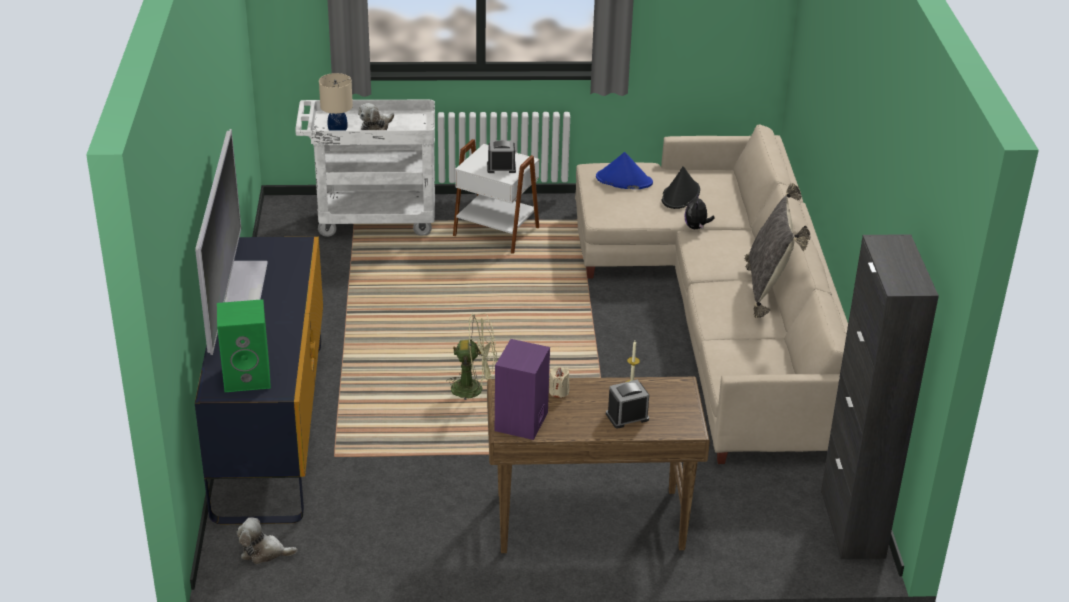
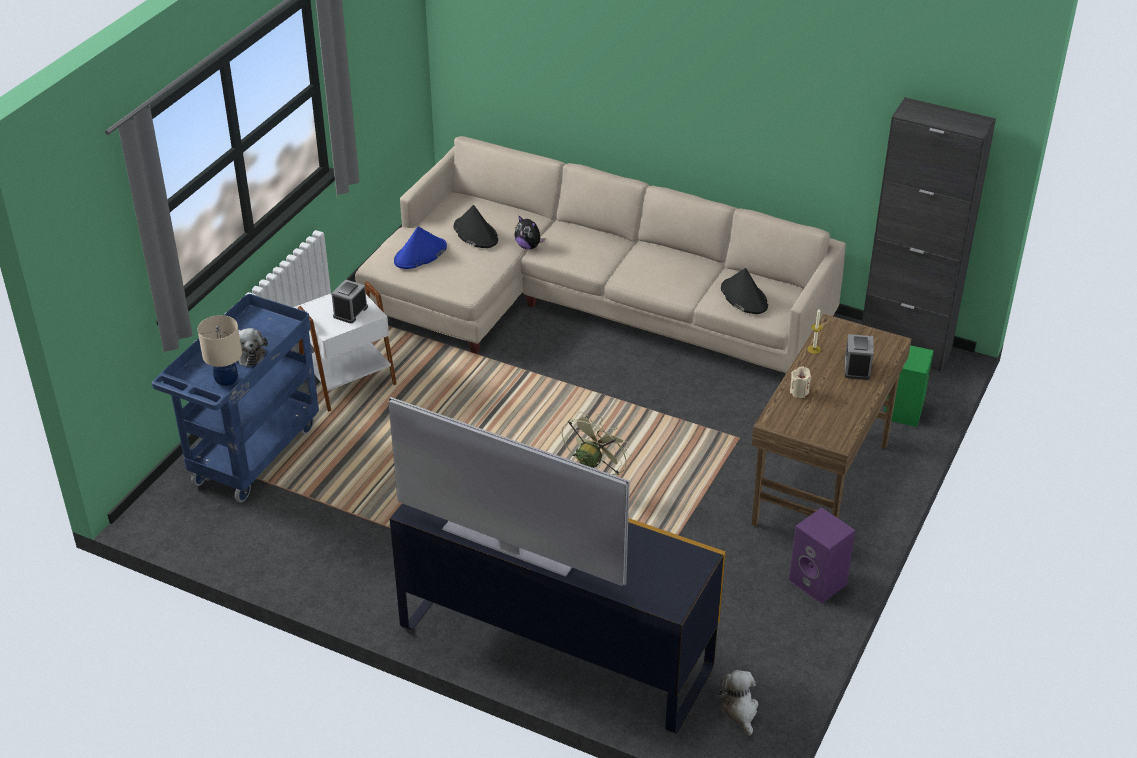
camera: 60 degrees left, 5 degrees up
(248, 377) = (663, 574): green speaker -> green speaker (902, 410)
(264, 552) = (740, 710): plush toy -> plush toy turned 135 degrees clockwise
(371, 224) = (251, 460): white cart -> blue cart
(522, 422) = (830, 427): purple speaker -> purple speaker (819, 582)
(745, 359) = (743, 297): none -> black hat
(771, 294) = (664, 248): pillow -> none

